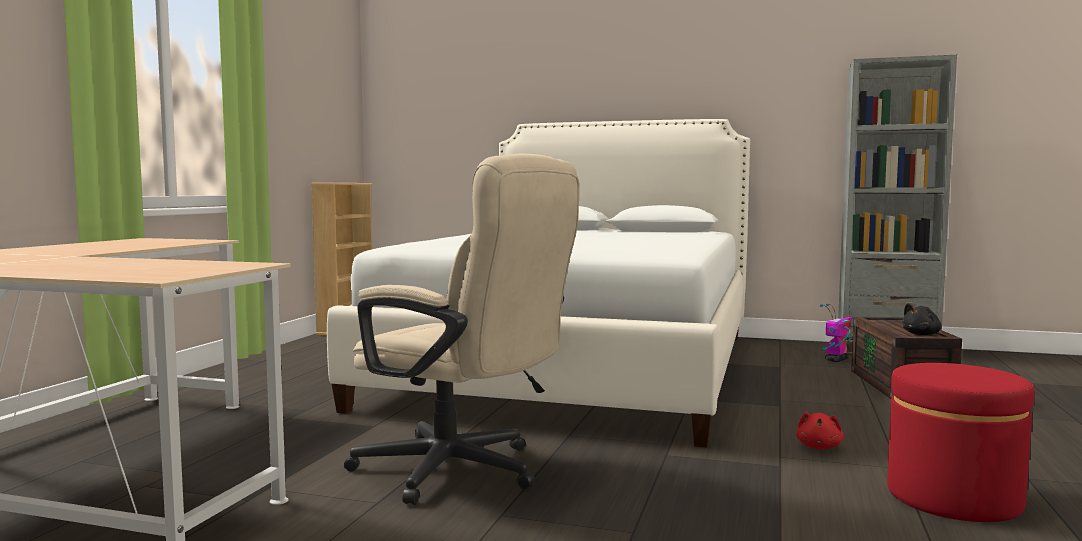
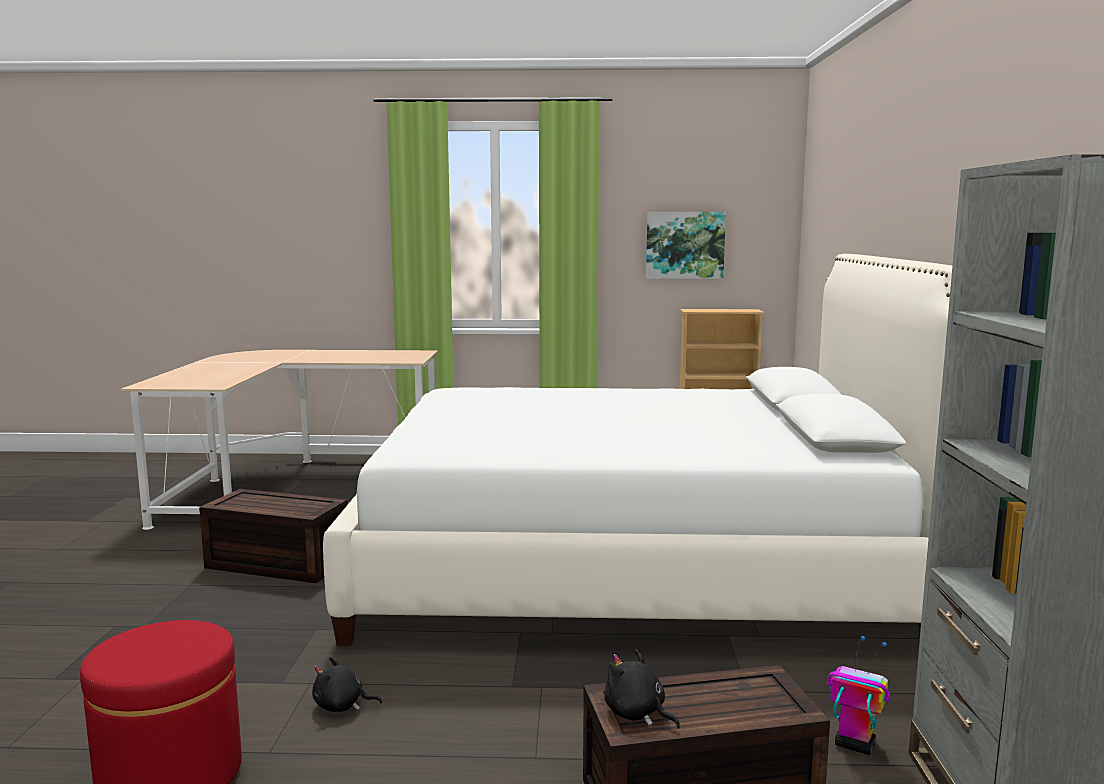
camera: 75 degrees right, 5 degrees up
(307, 119) = (684, 245): none -> picture
(463, 473) = (275, 564): beige office chair -> brown storage box
(819, 447) = (342, 706): red plush toy -> black plush toy

